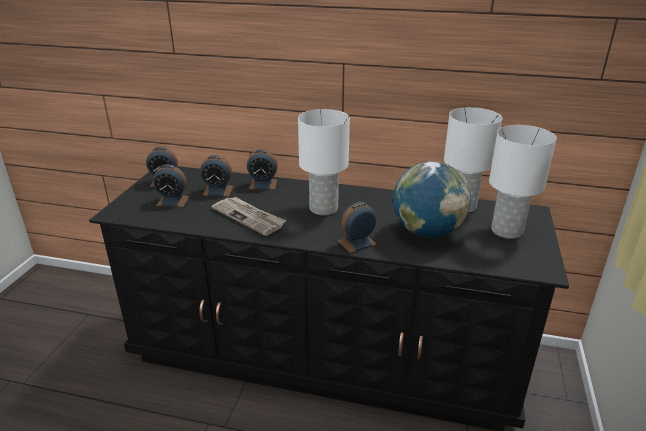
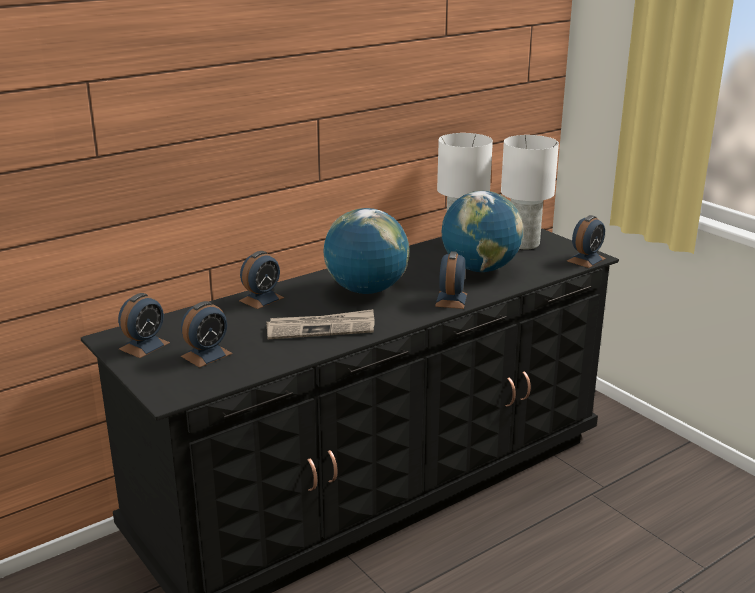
camera: 50 degrees left, 5 degrees down
(218, 190) = (230, 325): alarm clock -> alarm clock (586, 260)
(324, 208) = (366, 290): white table lamp -> globe

